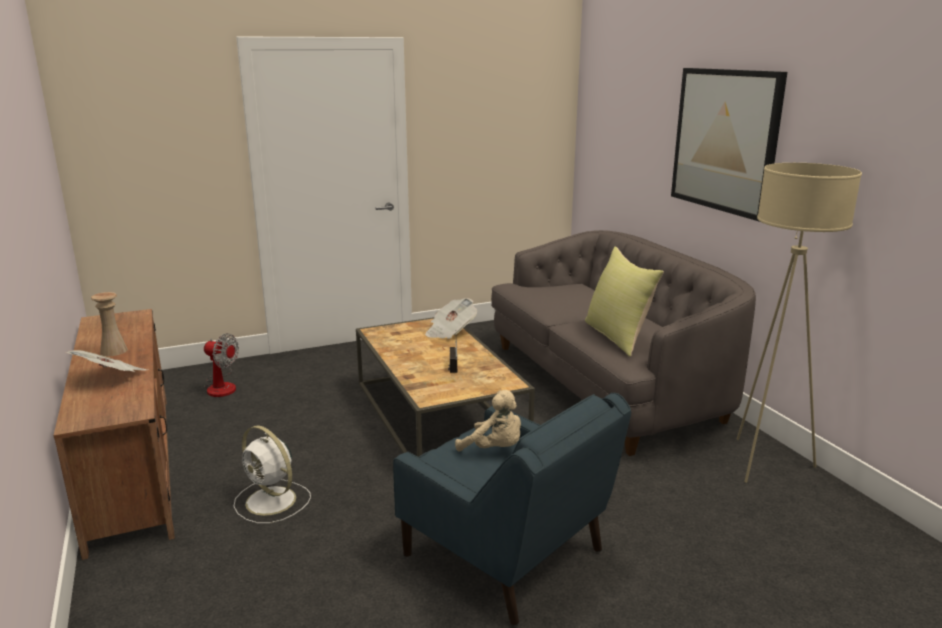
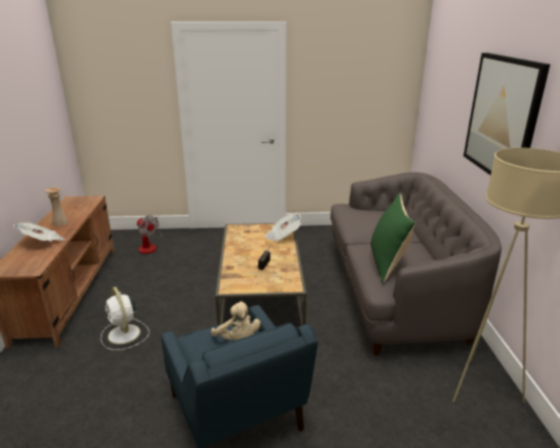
camera: 20 degrees right, 5 degrees up
(618, 337) = (387, 263): yellow pillow -> green pillow

